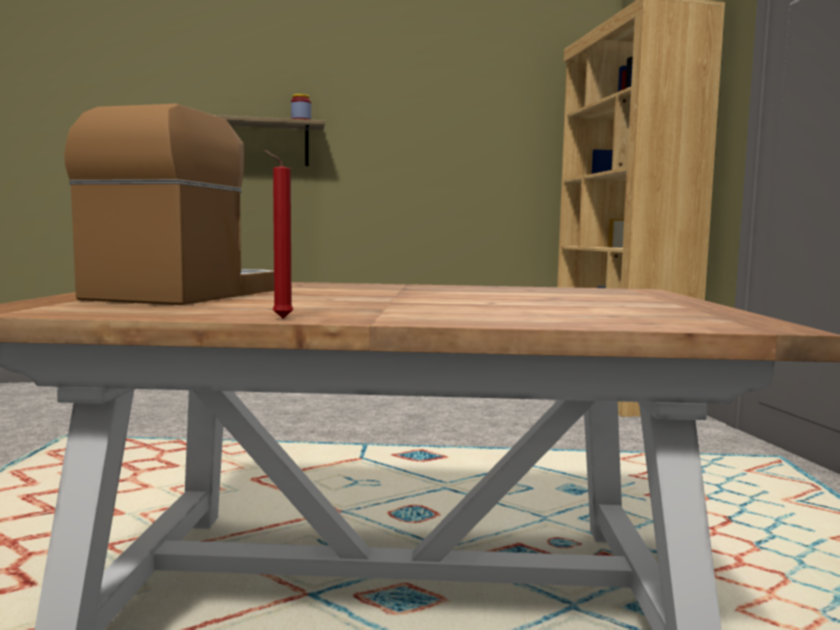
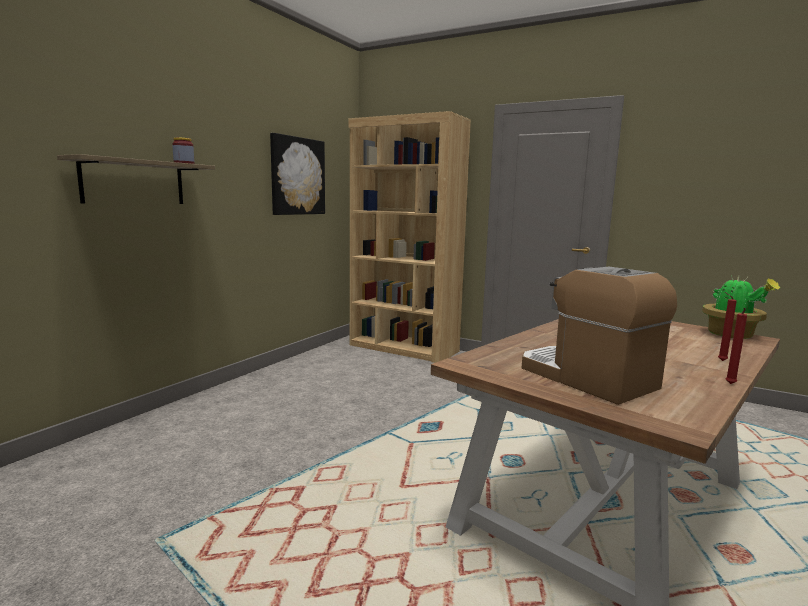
camera: 50 degrees left, 5 degrees up
(450, 316) = (720, 360): none -> red candle
(484, 136) = (297, 176): none -> picture
(723, 319) = (732, 335): none -> potted plant

